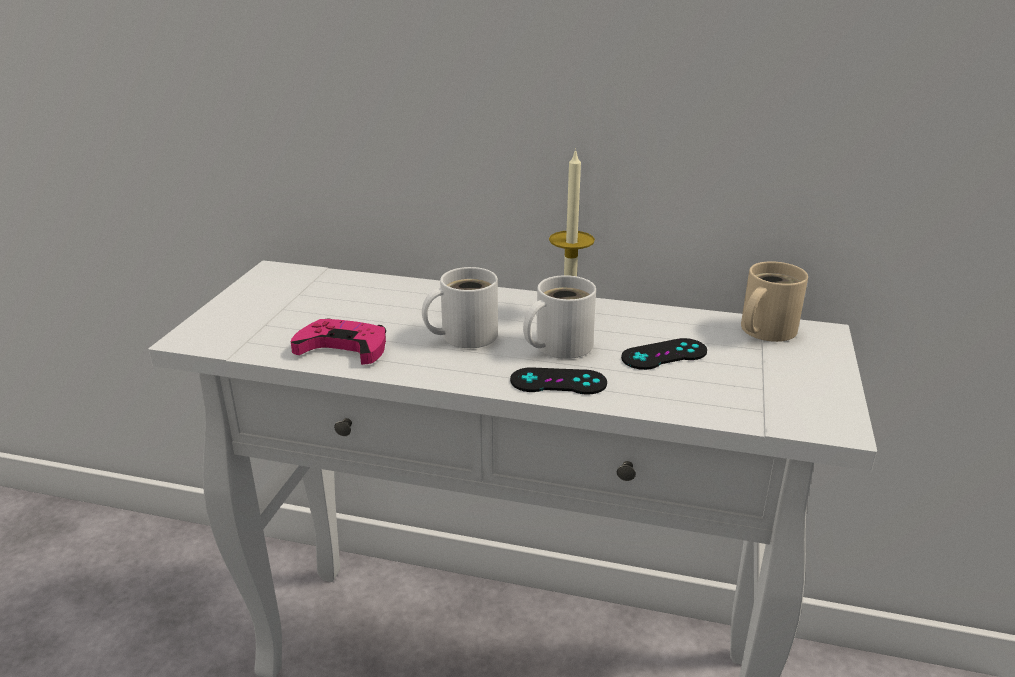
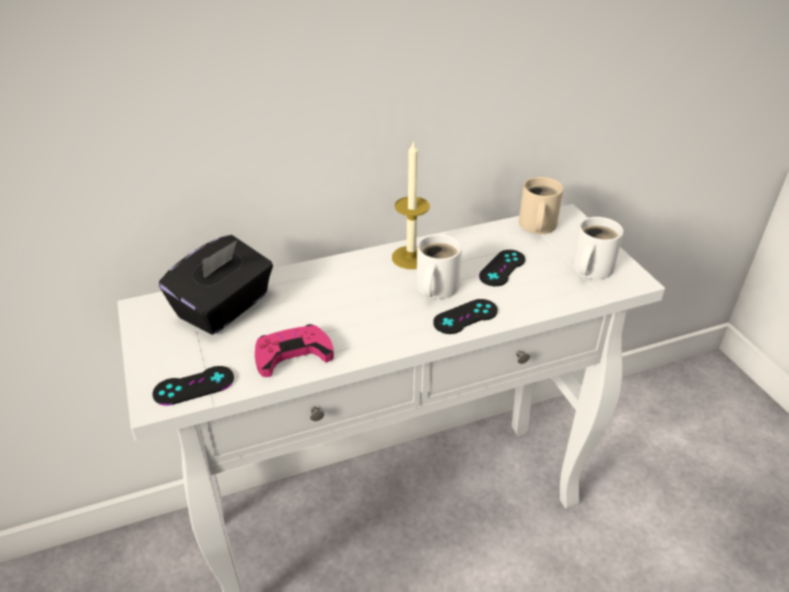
camera: 35 degrees left, 10 degrees up
(232, 338) = (194, 386): none -> black game controller
(336, 292) = (225, 307): none -> black tissue box
(463, 335) = (365, 306): white mug -> white mug (589, 268)

